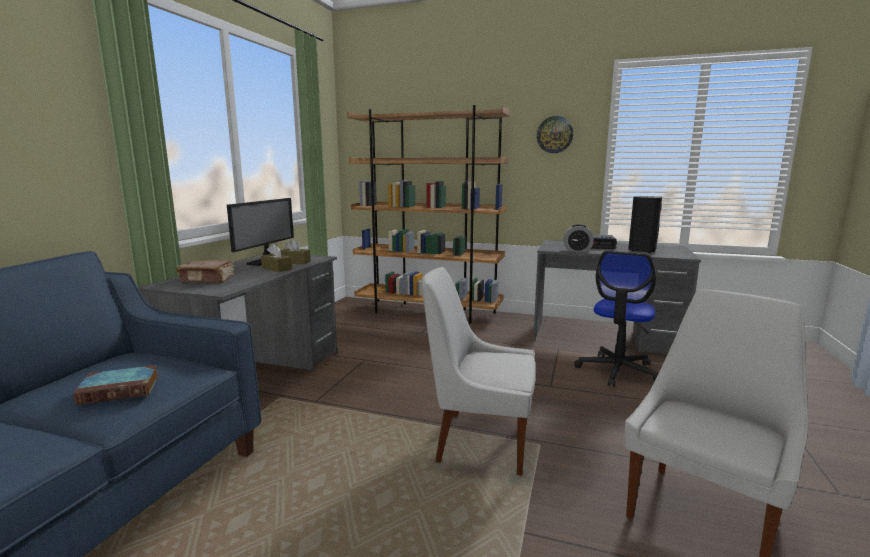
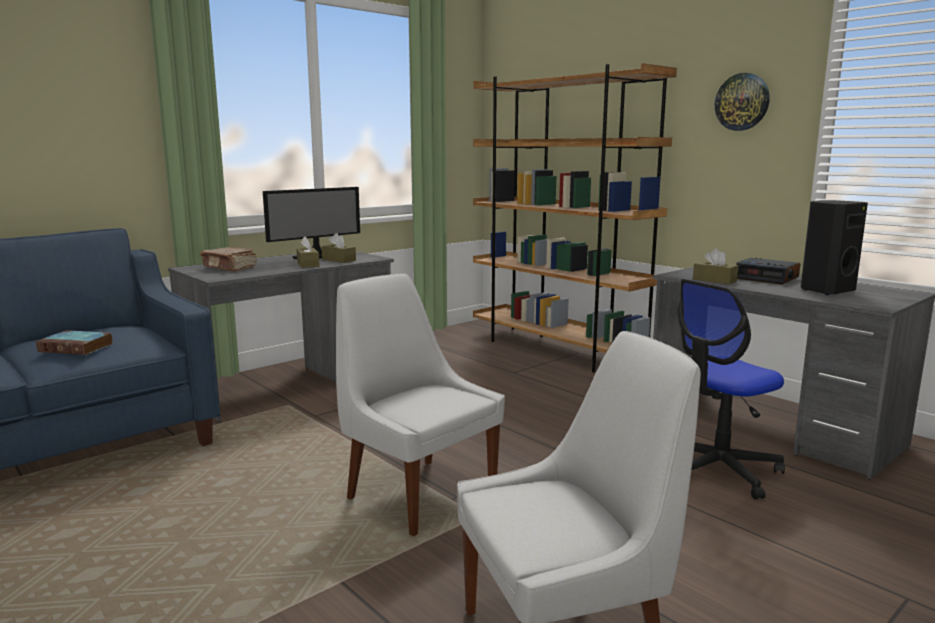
camera: 30 degrees right, 0 degrees up
(577, 250) = (714, 280): alarm clock -> brown tissue box

